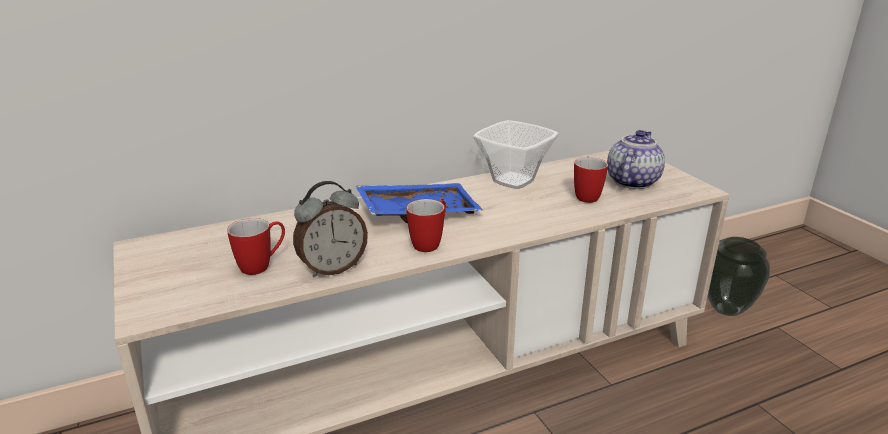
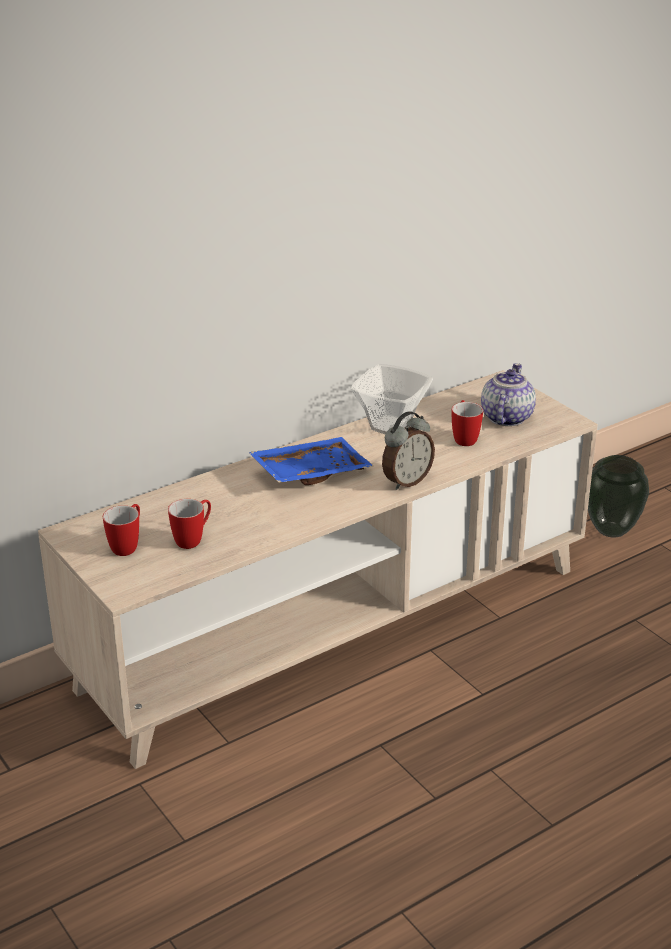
camera: 10 degrees left, 5 degrees up
(332, 268) = (257, 536): alarm clock -> alarm clock (406, 481)
(430, 243) = (333, 503): mug -> mug (128, 546)

